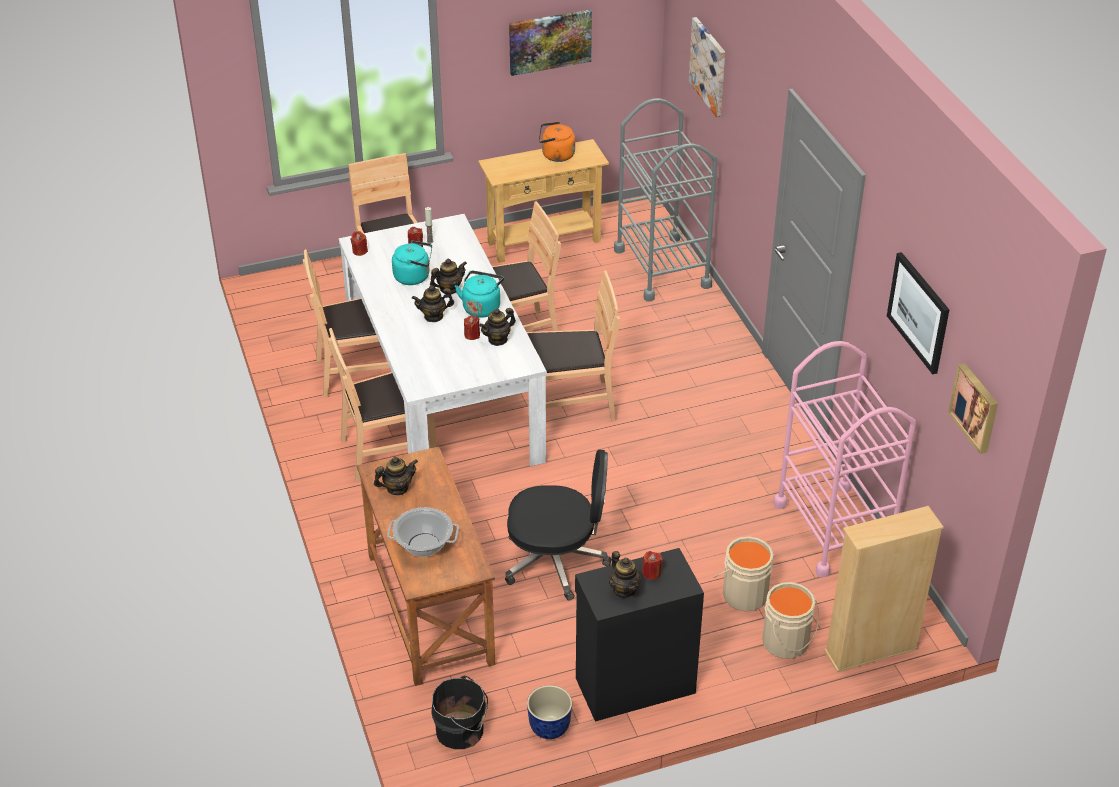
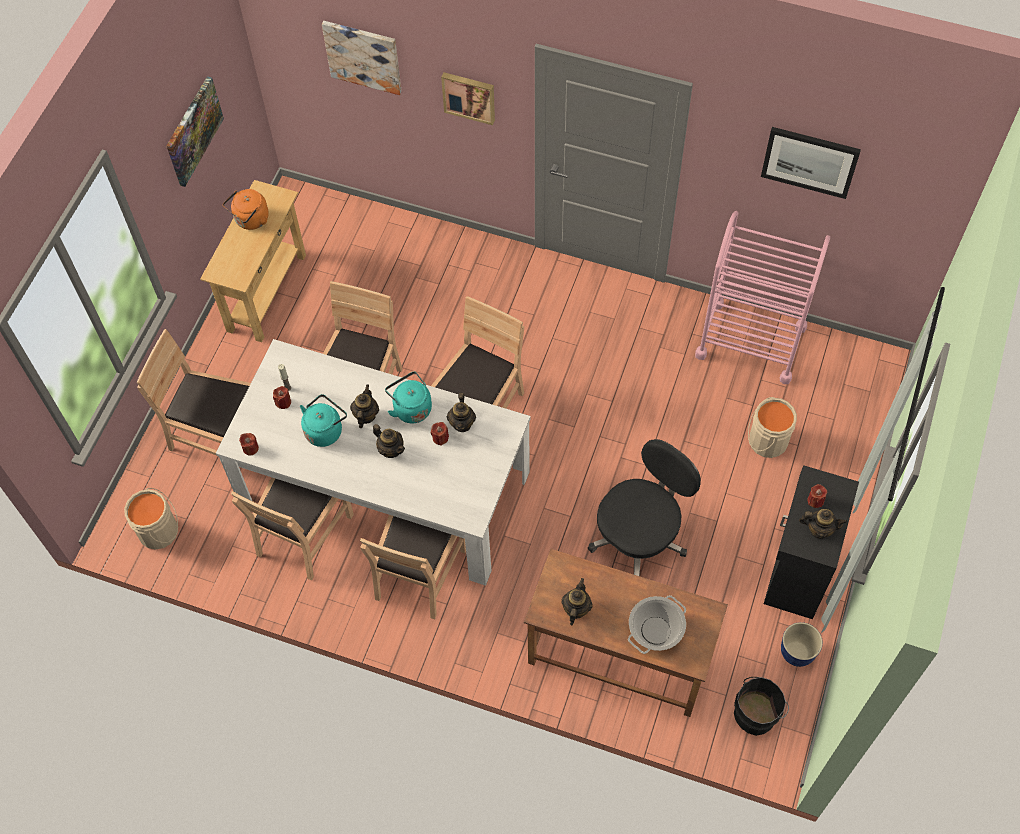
camera: 50 degrees left, 20 degrees up
(433, 316) = (391, 449): teapot -> teapot turned 75 degrees counterclockwise
(662, 268) = (379, 237): grey cart -> none
(787, 643) = (831, 448): beige bucket -> beige bucket (160, 531)
(871, 650) = (875, 405): beige bookcase -> none
(976, 407) = (913, 203): picture -> picture (469, 96)

